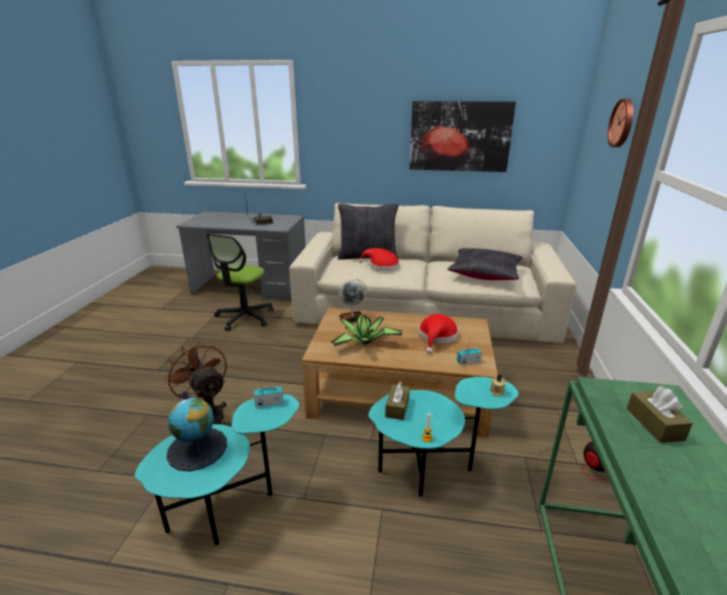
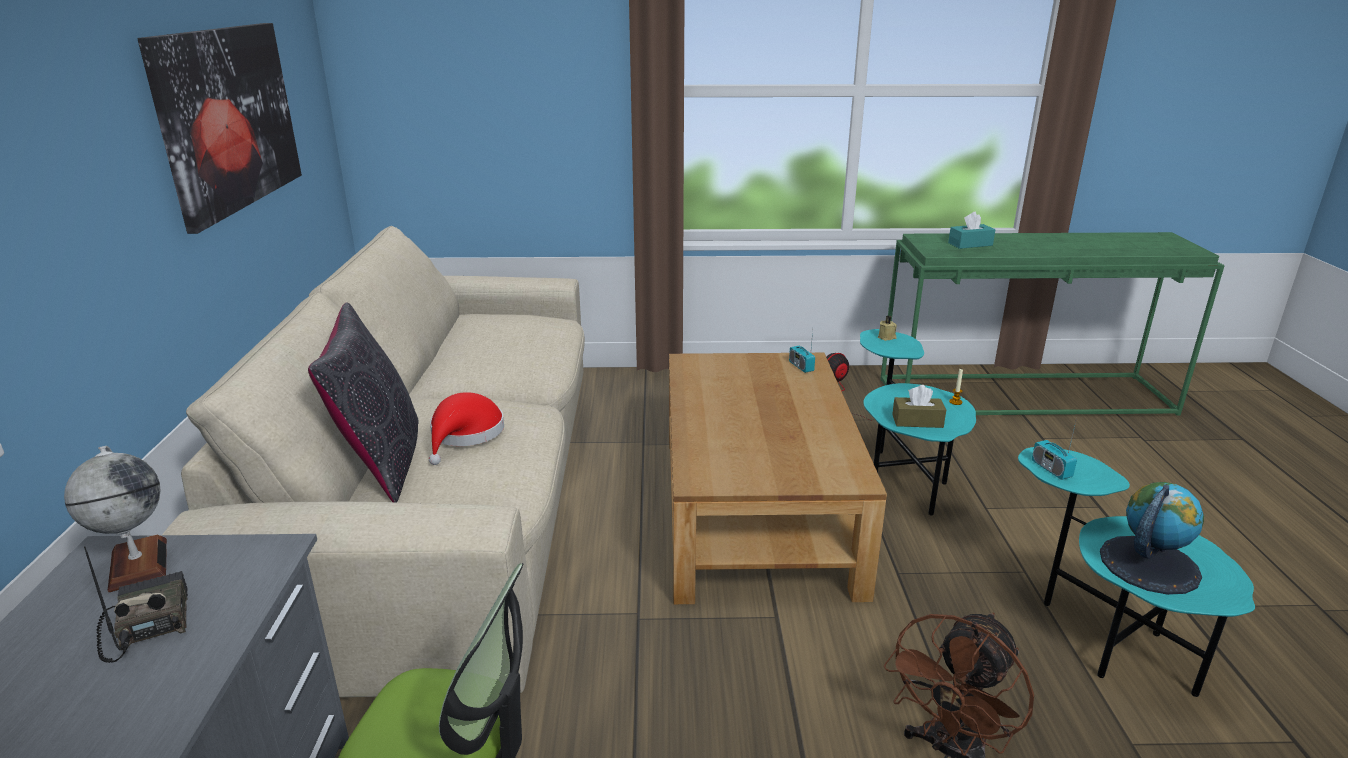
camera: 100 degrees left, 0 degrees up
(352, 318) = (712, 461): globe -> globe (138, 564)
(364, 342) = (795, 441): potted plant -> none
(437, 337) = (744, 386): red hat -> none
(484, 274) = (512, 339): black pillow -> none
(623, 123) = (524, 41): wall clock -> none
(654, 424) = (970, 244): brown tissue box -> turquoise tissue box

